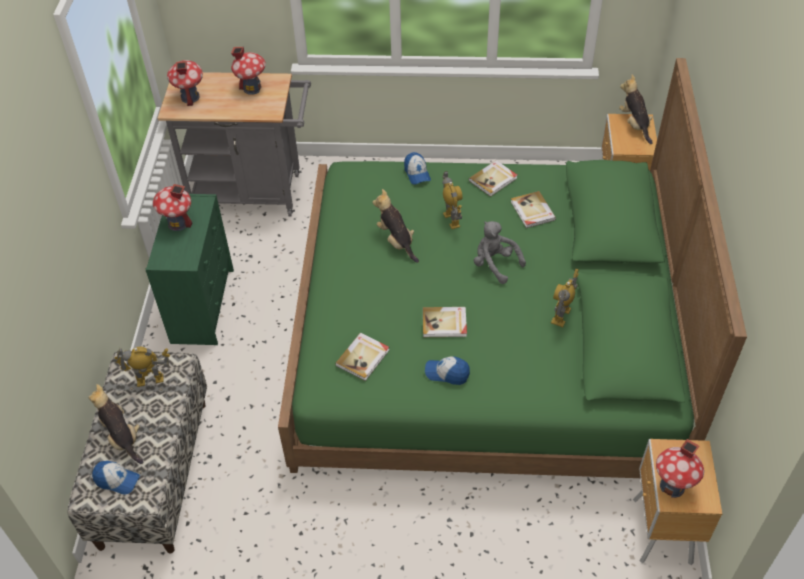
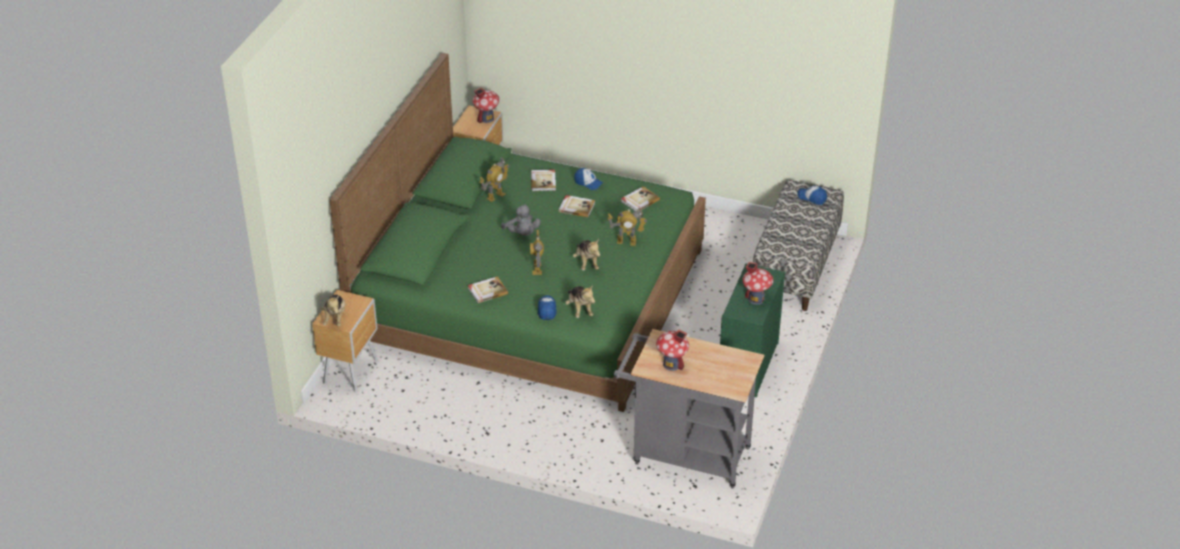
camera: 165 degrees left, 10 degrees down
(122, 437) = (808, 217): plush toy -> plush toy (580, 309)
(150, 380) = (788, 243): toy robot -> toy robot (626, 242)
(190, 97) = (731, 368): toy house -> none
(532, 211) = (472, 262): book -> book (543, 181)

